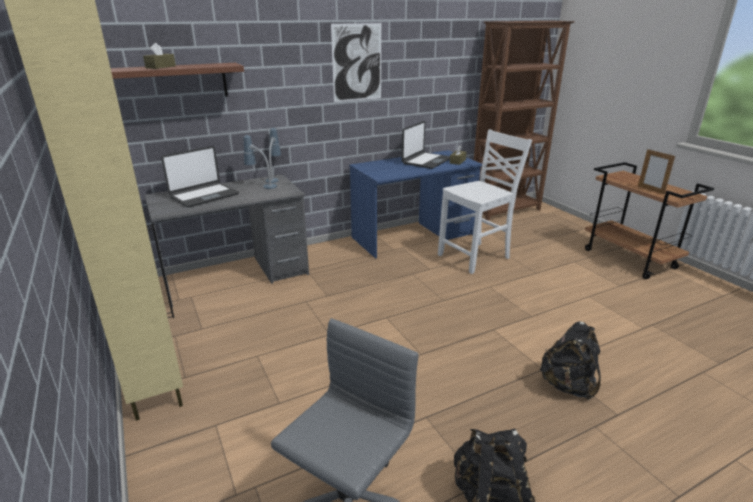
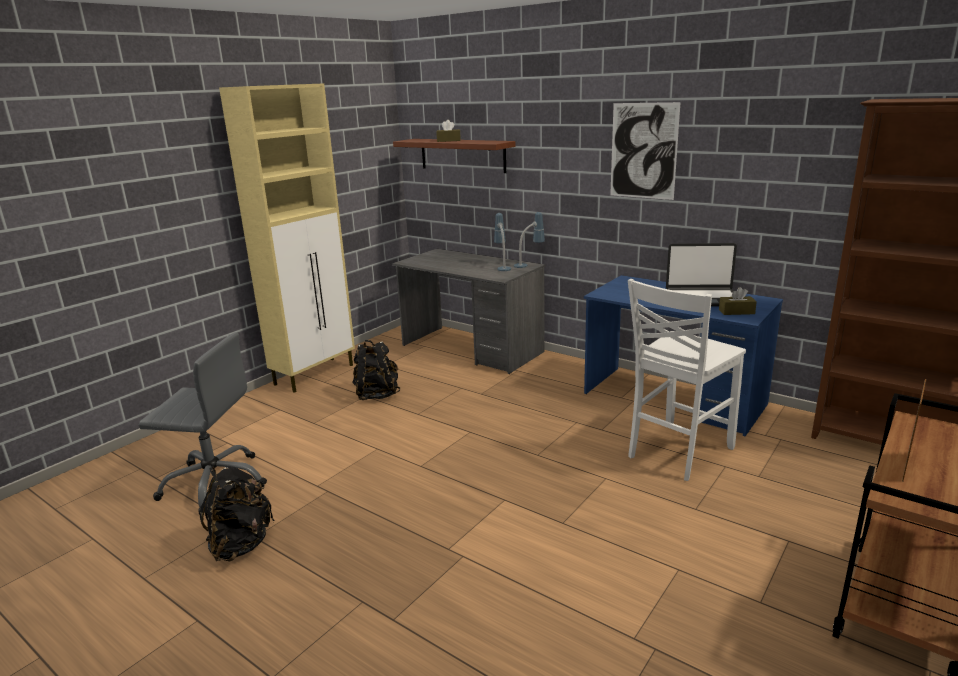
camera: 65 degrees right, 5 degrees down
(204, 196) = (454, 260): laptop -> none
(476, 257) = (677, 452): white chair -> white chair turned 105 degrees clockwise
(568, 385) = (428, 572): black backpack -> black backpack (377, 394)

